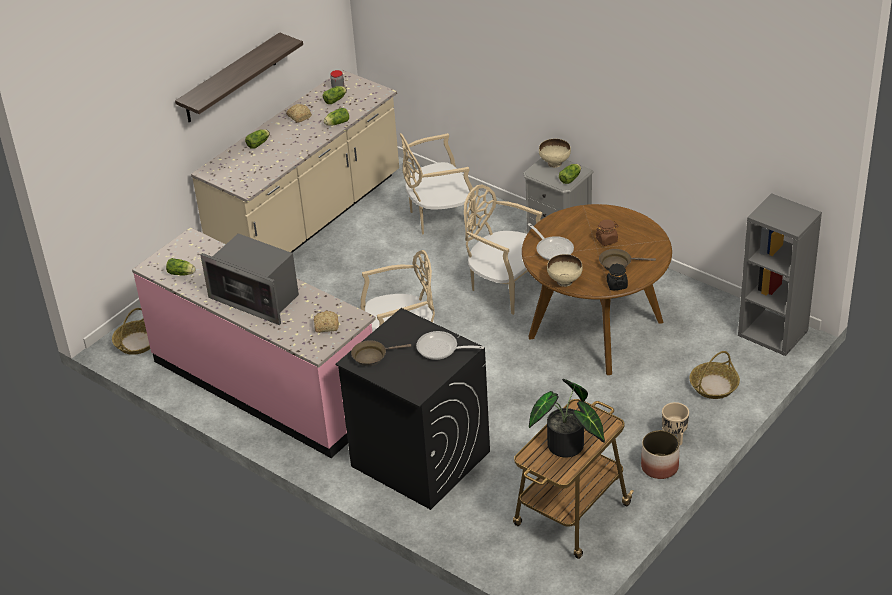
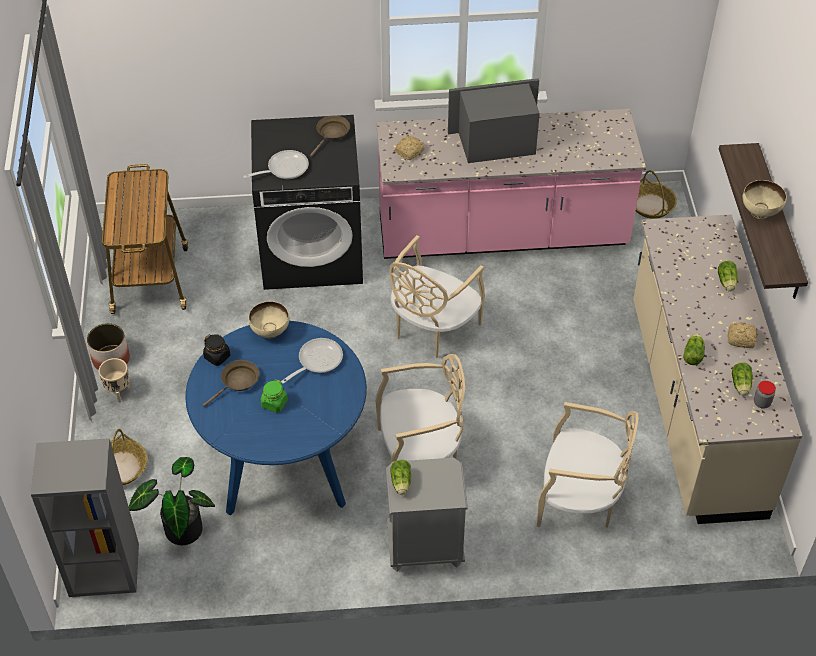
camera: 135 degrees right, 10 degrees up
(182, 273) = (585, 126): lettuce -> none
(439, 217) = (579, 500): beige chair -> beige chair turned 75 degrees clockwise
(553, 249) = (317, 361): frying pan -> frying pan turned 120 degrees clockwise
(555, 163) = (440, 495): beige bowl -> beige bowl (760, 213)
(567, 448) = (132, 200): potted plant -> potted plant (180, 527)
(596, 329) = (284, 462): brown dining table -> blue dining table
(607, 240) = (274, 403): brown jar -> green jar

